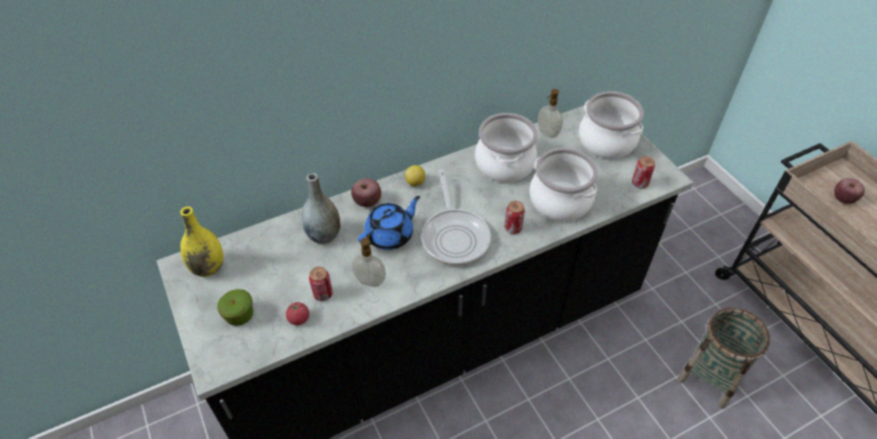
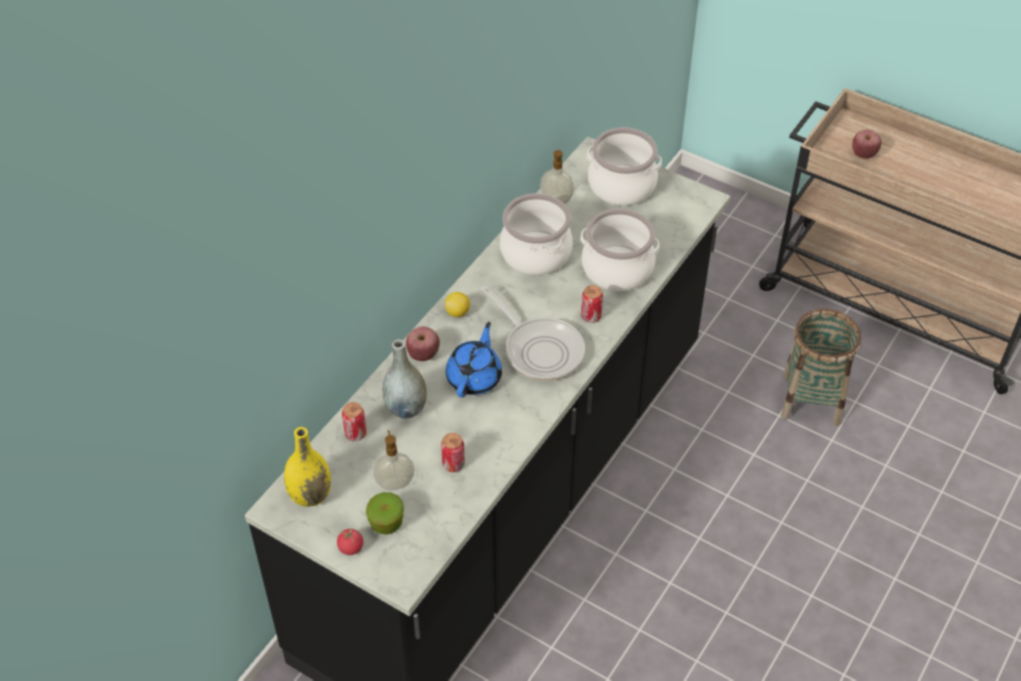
camera: 30 degrees left, 0 degrees up
(299, 318) = (448, 497): tomato -> tomato (351, 547)
(370, 280) = (490, 430): soap dispenser -> soap dispenser (395, 483)
(639, 183) = (681, 218): can -> can (355, 434)

